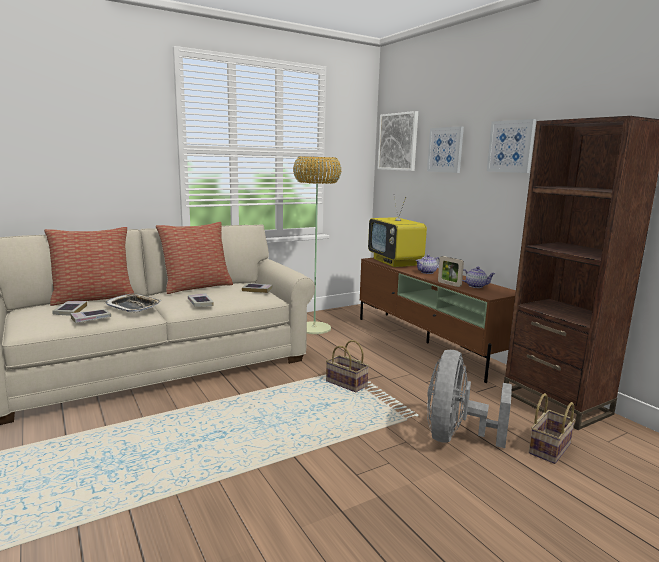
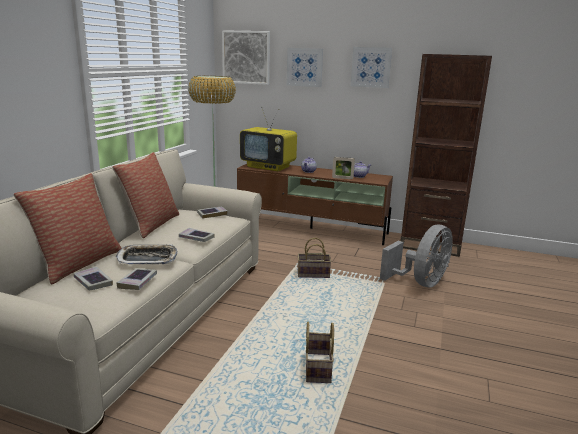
camera: 40 degrees left, 5 degrees up
(456, 436) = (420, 282): grey fan -> grey fan turned 120 degrees counterclockwise
(549, 447) = (463, 271): basket -> basket (317, 368)

